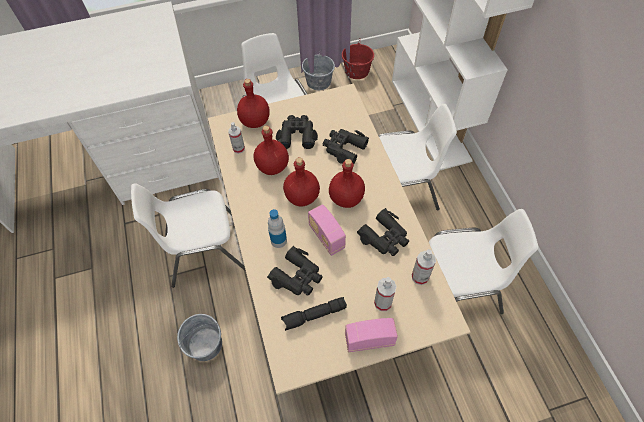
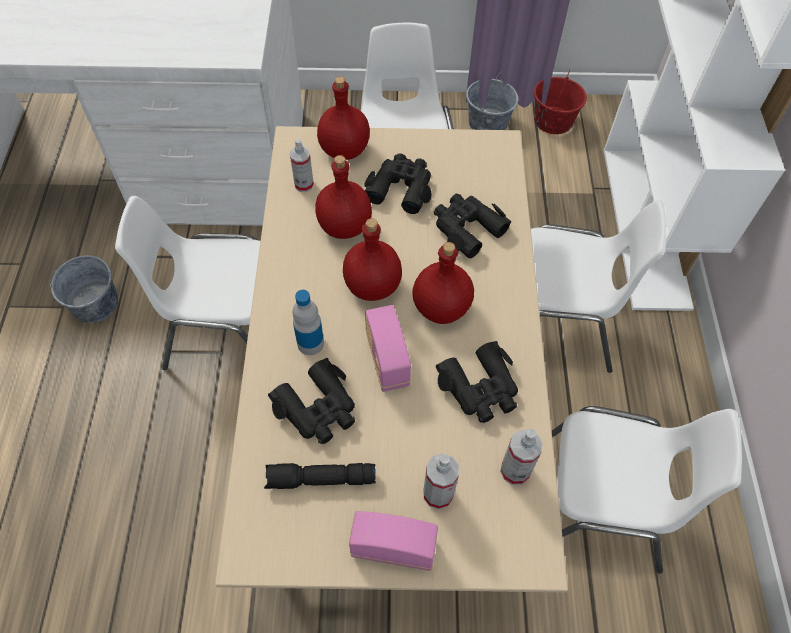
camera: 15 degrees right, 0 degrees up
(206, 344) = (180, 470): grey bucket -> grey bucket (96, 303)

